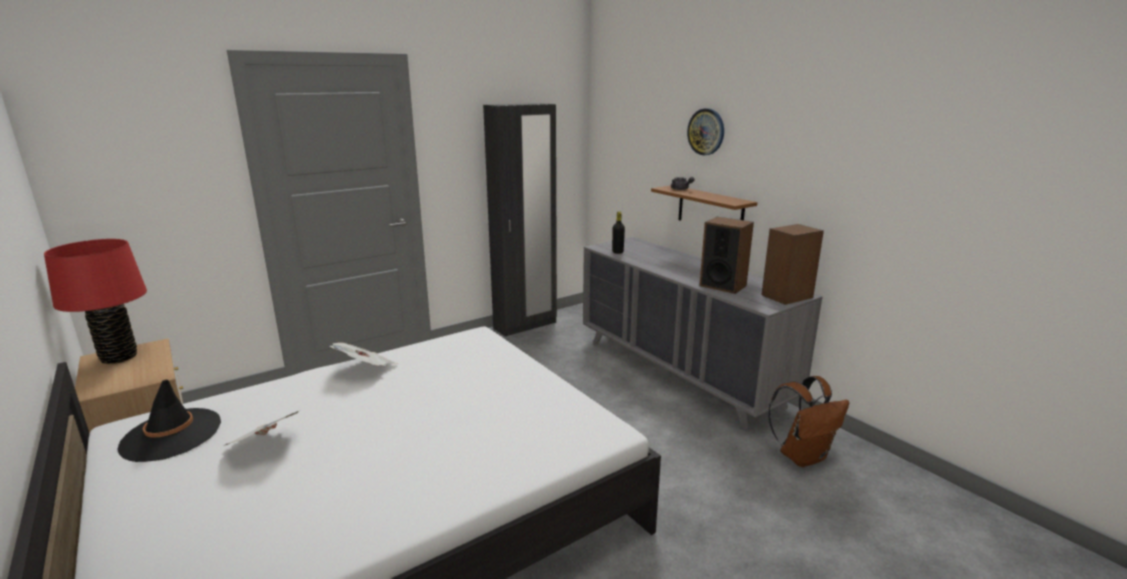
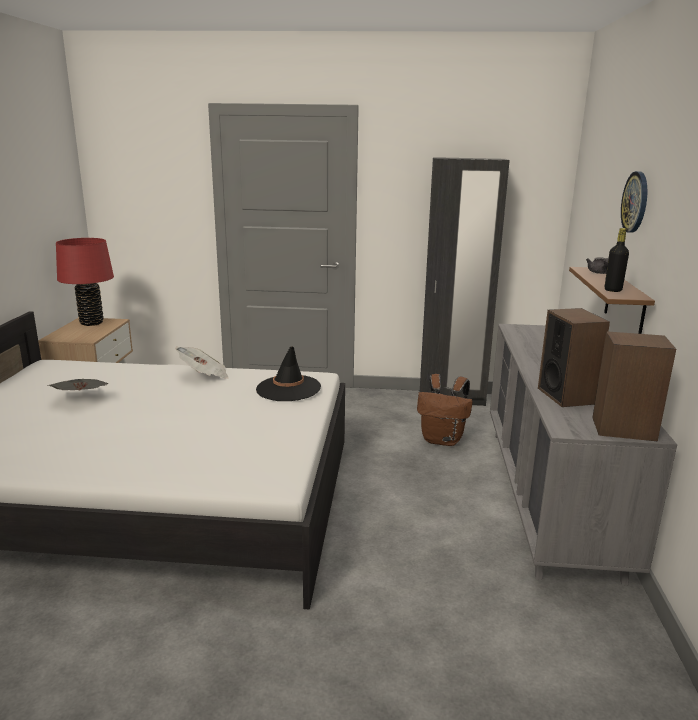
camera: 40 degrees right, 0 degrees up
(171, 435) = (57, 376): black hat -> black hat (288, 388)
(617, 252) = (521, 336): black bottle -> black bottle (613, 290)
(802, 456) = (564, 637): brown backpack -> brown backpack (443, 440)

